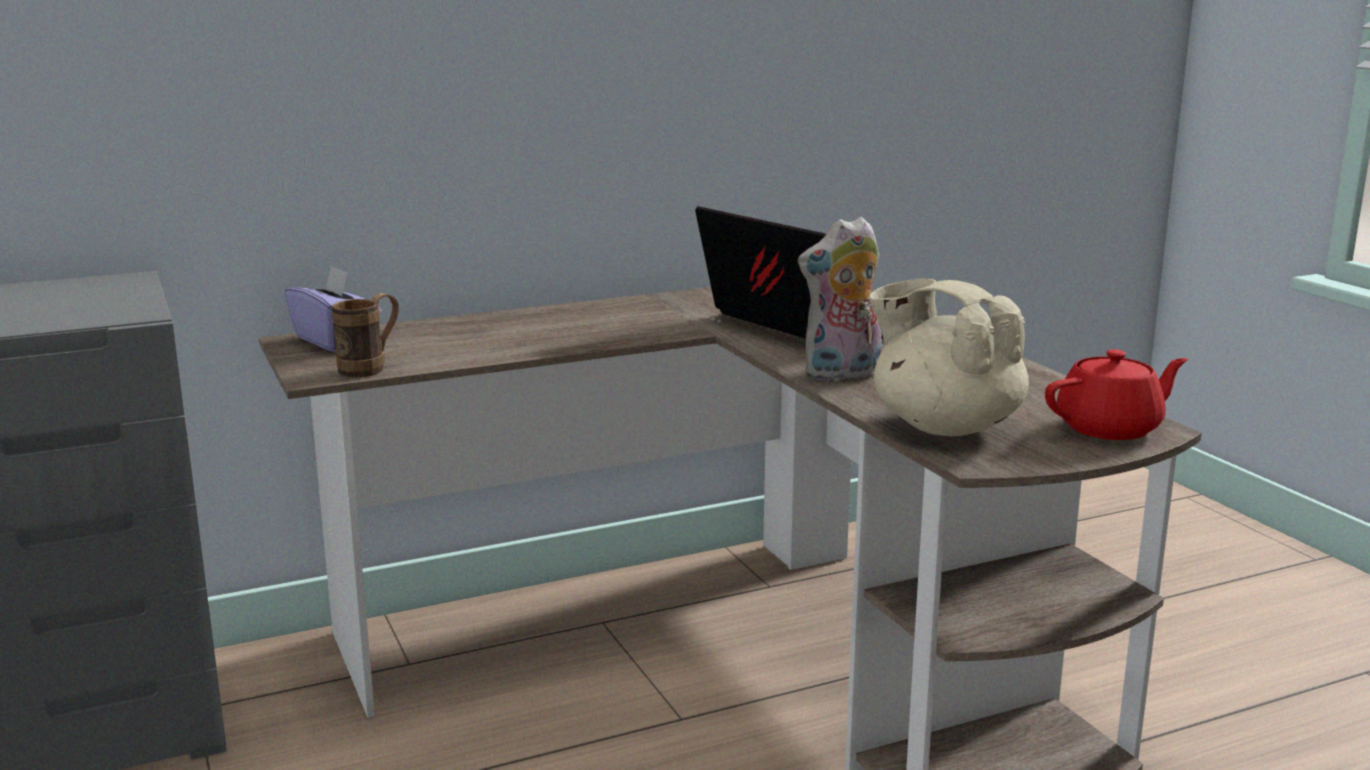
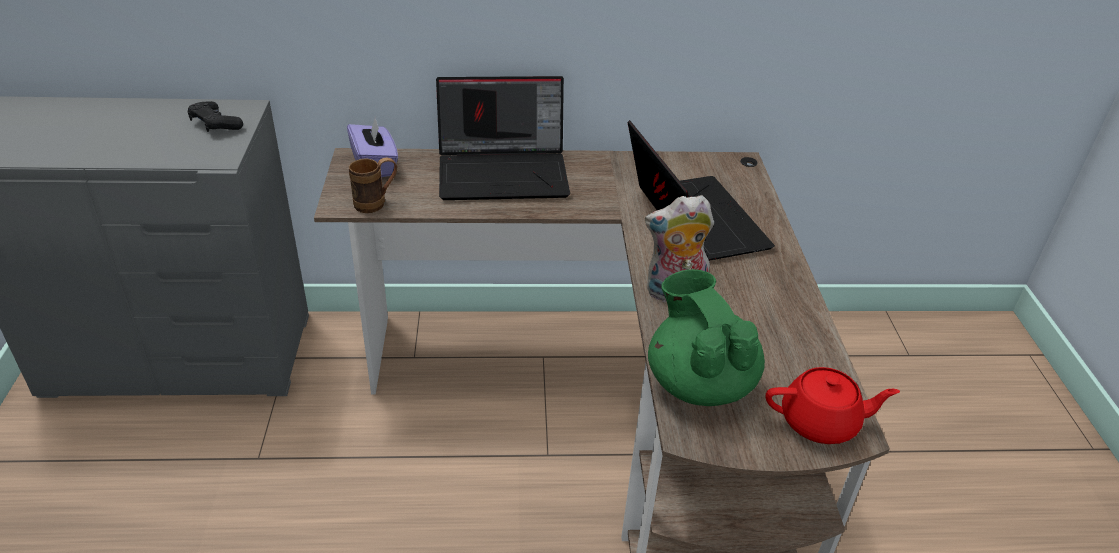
camera: 20 degrees right, 20 degrees up
(93, 293) = (215, 124): none -> black game controller
(525, 324) = (505, 172): none -> laptop
(944, 426) = (699, 382): beige teapot -> green teapot

